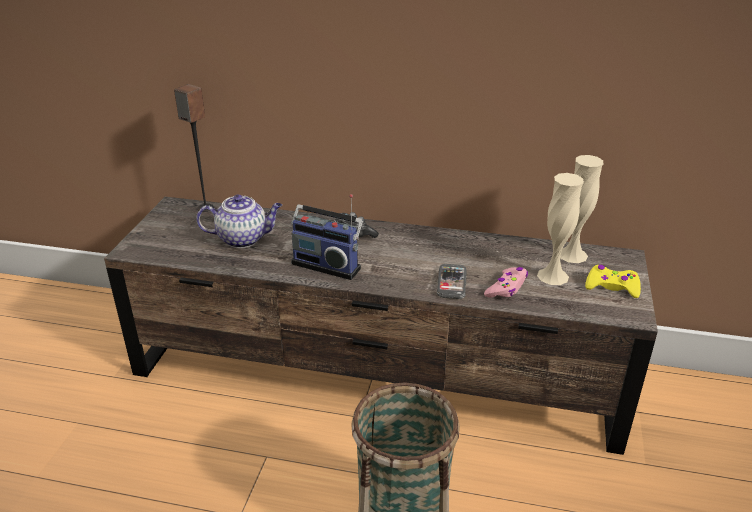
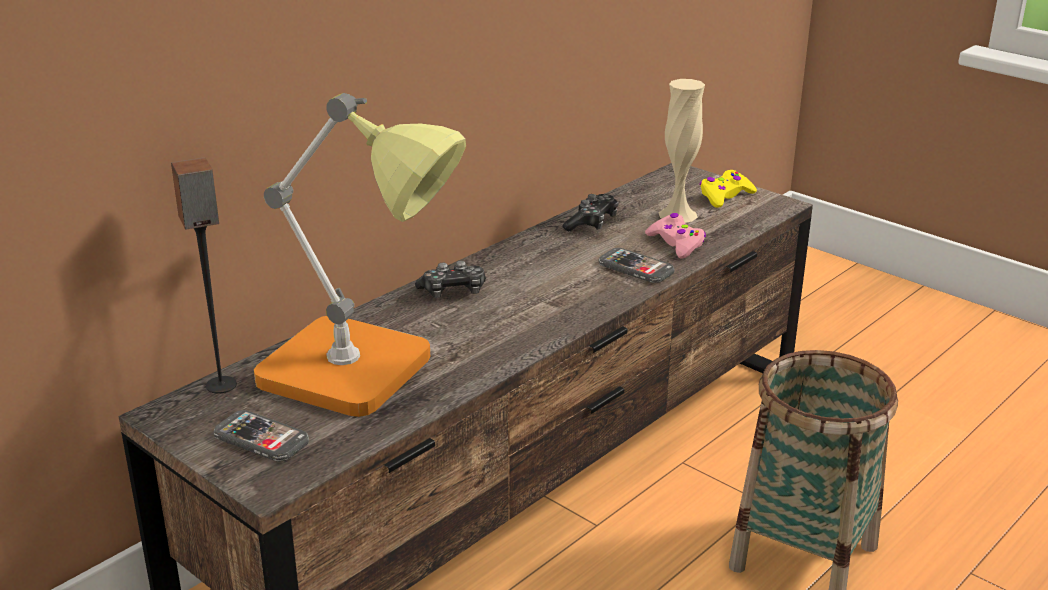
camera: 60 degrees left, 5 degrees down
(166, 234) = (261, 439): none -> phone
(243, 238) = (364, 374): teapot -> table lamp
(327, 264) = (510, 330): radio -> none
(496, 248) = (592, 223): none -> game controller
(572, 255) = (648, 192): beige vase -> none

